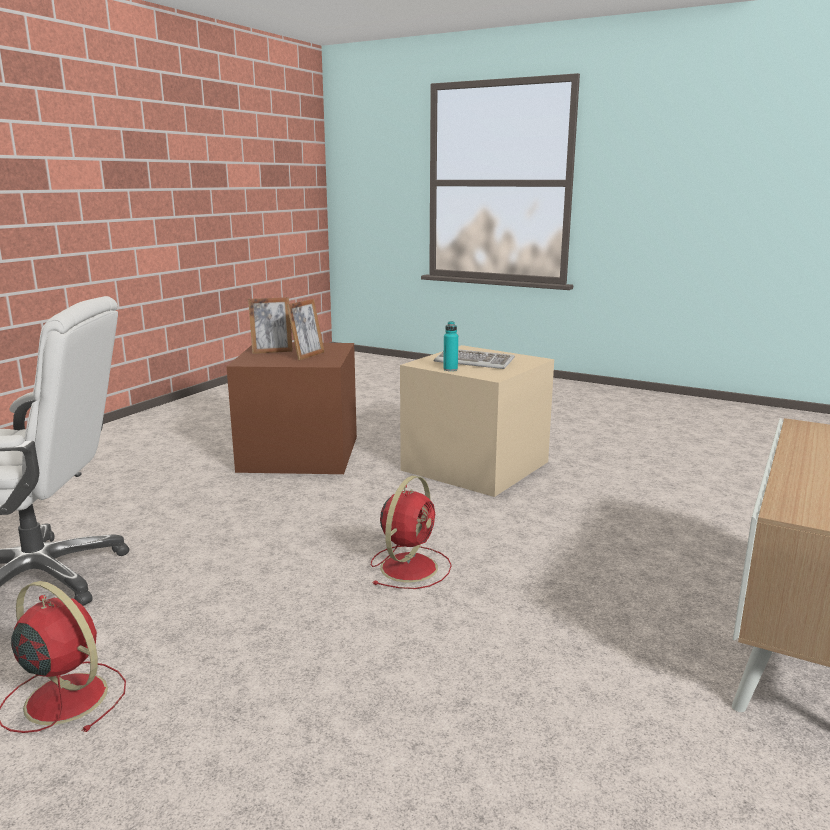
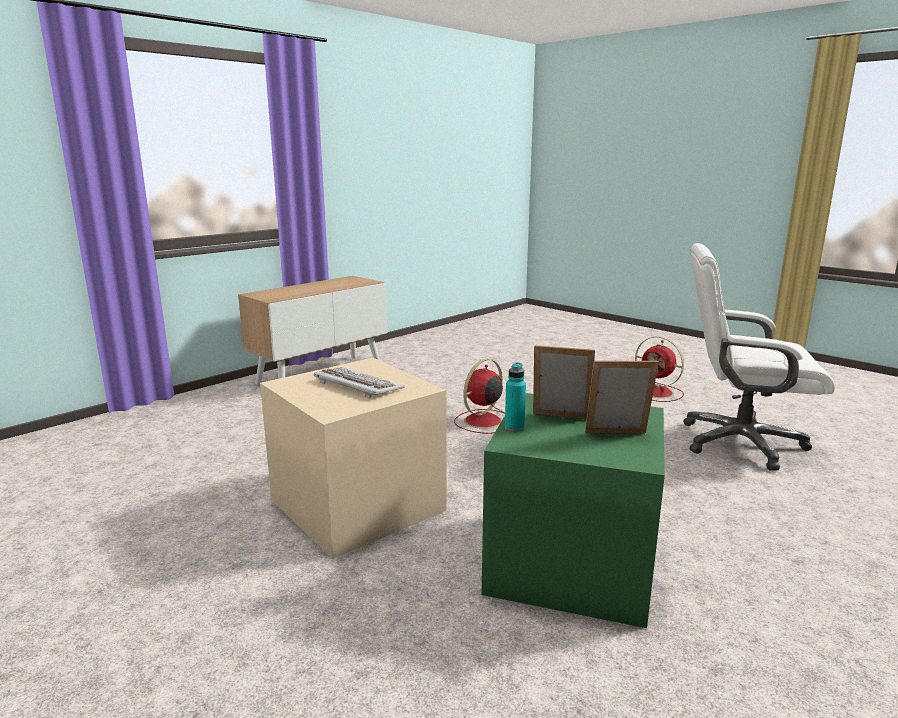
camera: 165 degrees left, 0 degrees up
(301, 453) = (568, 564): brown storage box -> green storage box
(307, 355) = (560, 419): picture frame -> picture frame turned 60 degrees clockwise
(450, 369) = (397, 376): turquoise bottle -> turquoise bottle (514, 427)

